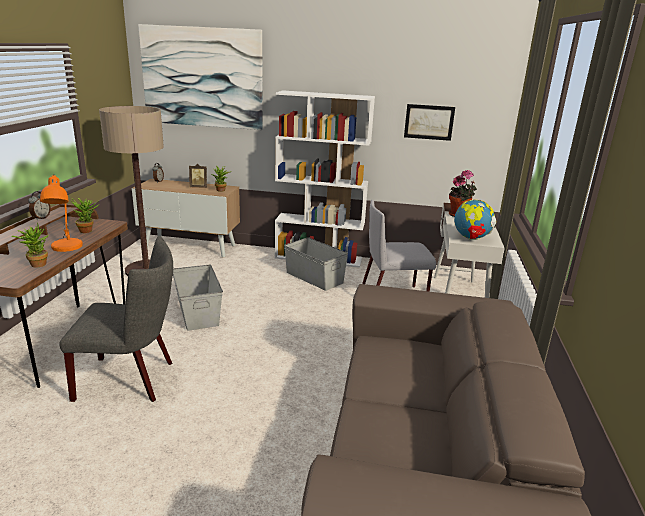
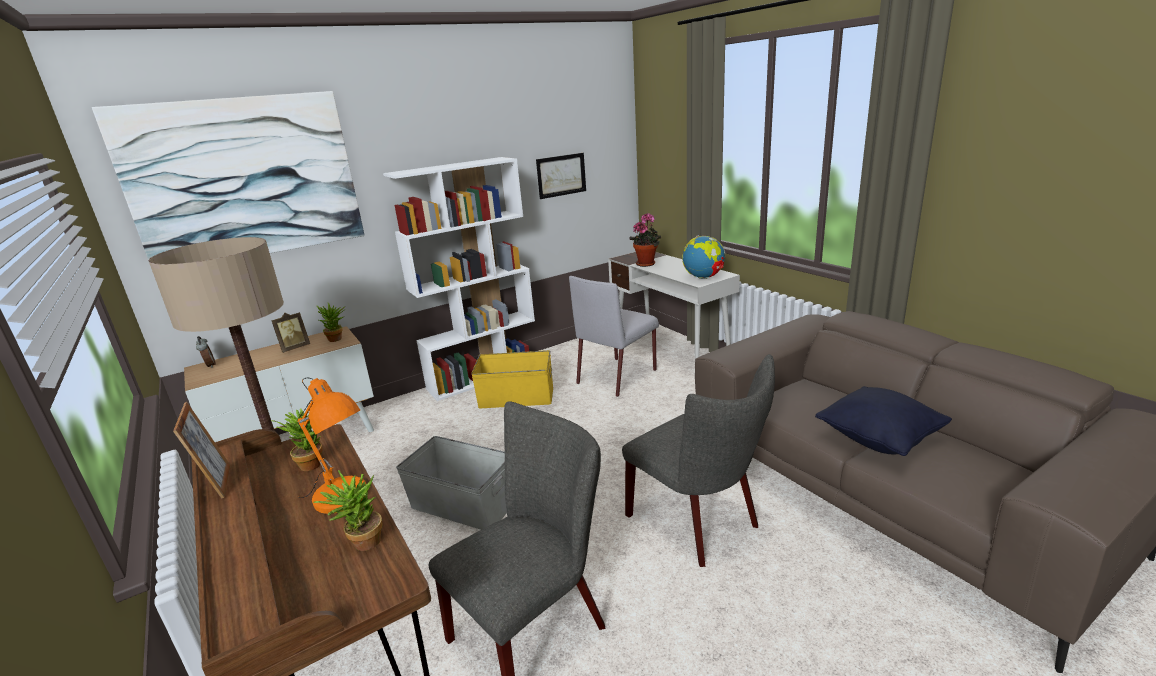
camera: 40 degrees left, 0 degrees up
(41, 218) = (217, 483): alarm clock -> picture frame
(278, 396) = (698, 523): none -> grey chair
(314, 277) = (516, 397): grey storage box -> yellow storage box
(393, 402) = (878, 439): none -> black pillow

